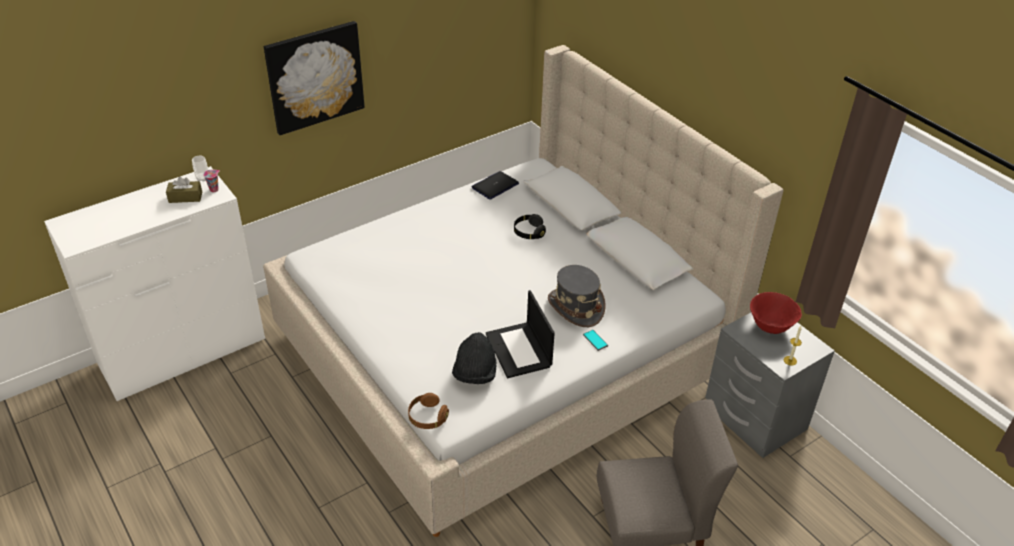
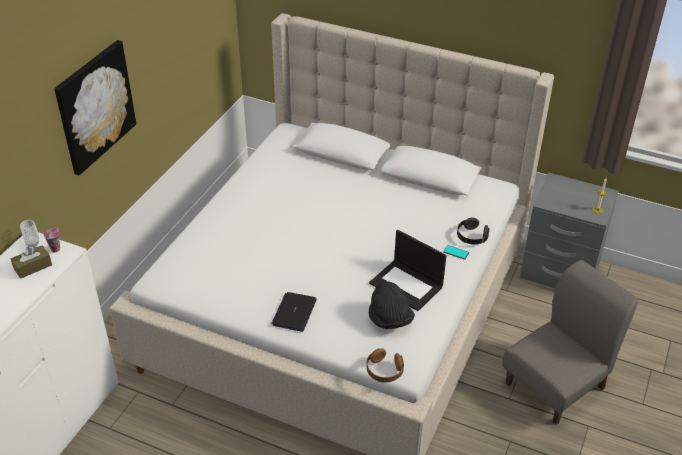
camera: 30 degrees left, 0 degrees up
(495, 186) = (267, 159): laptop -> laptop (294, 312)
(529, 232) = (329, 187): black headphones -> black headphones (471, 237)
(575, 307) = (418, 232): grey hat -> none
(770, 326) = (564, 190): red bowl -> none

